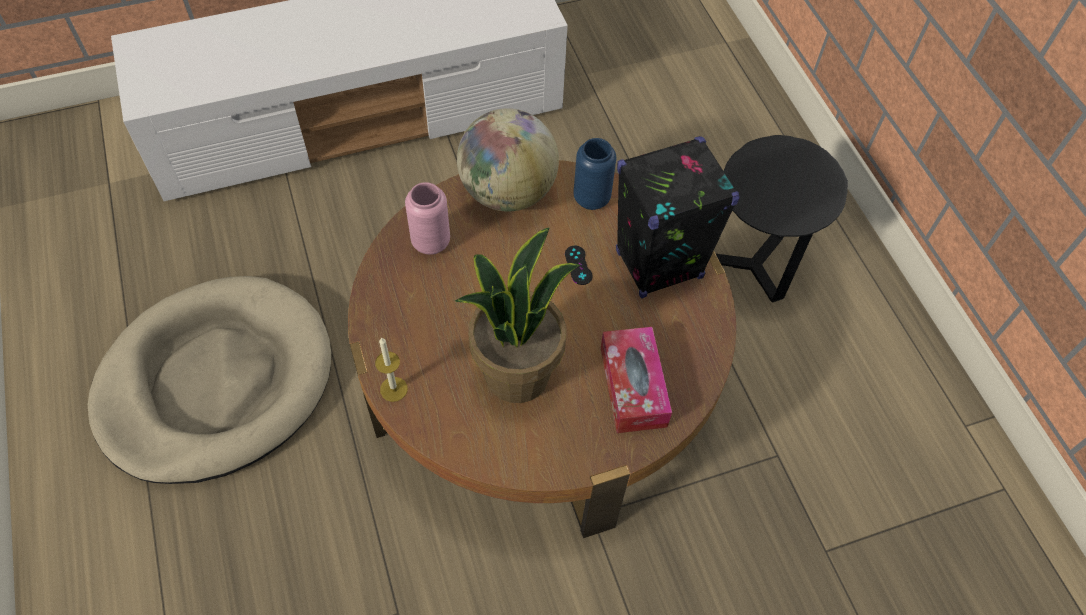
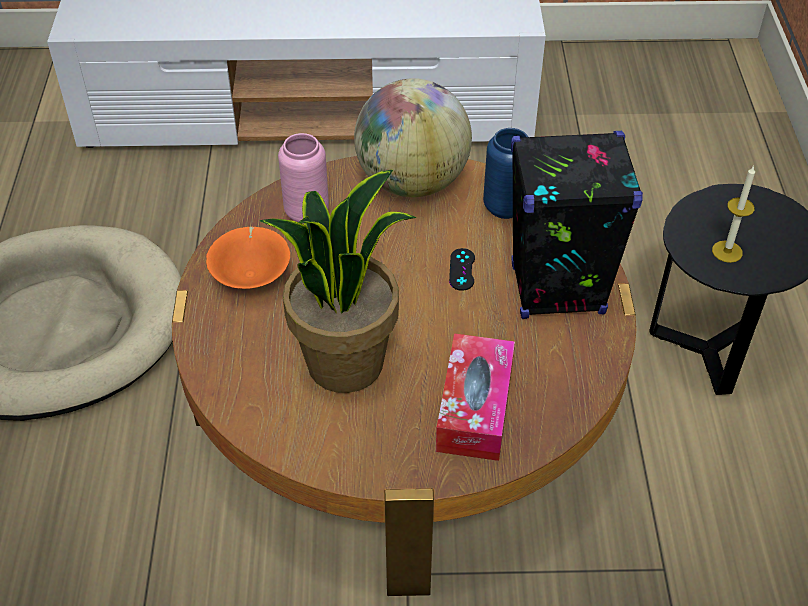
camera: 20 degrees right, 10 degrees down
(393, 389) = (203, 345): candle -> candle (727, 251)
(408, 314) = (252, 276): none -> orange bowl

